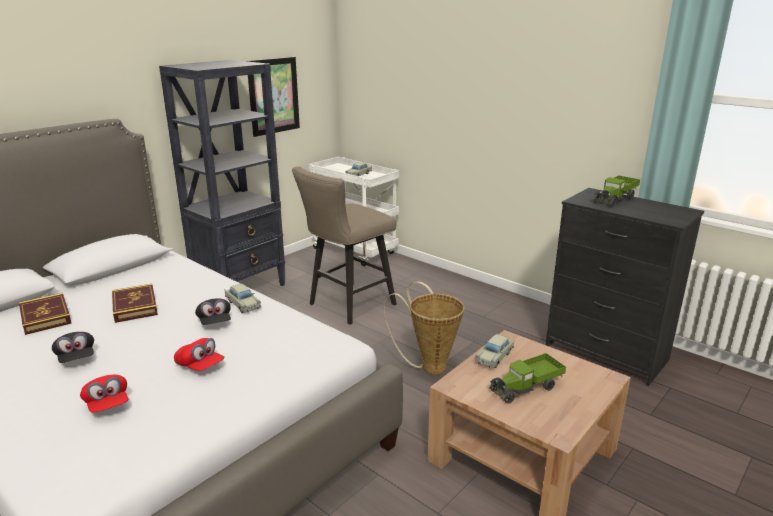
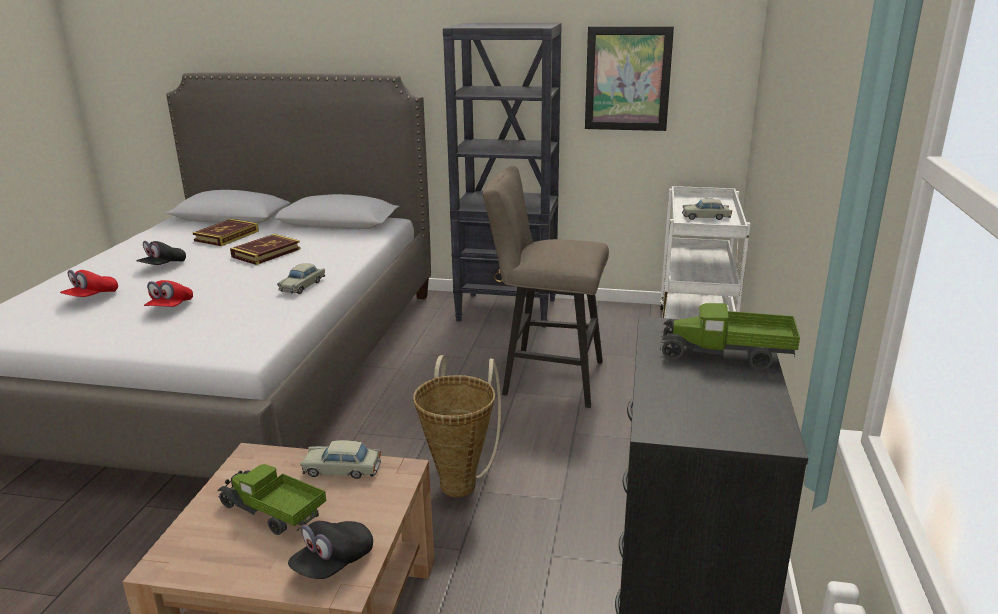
camera: 60 degrees right, 0 degrees up
(215, 322) = (256, 287): black cap -> black cap (333, 563)

